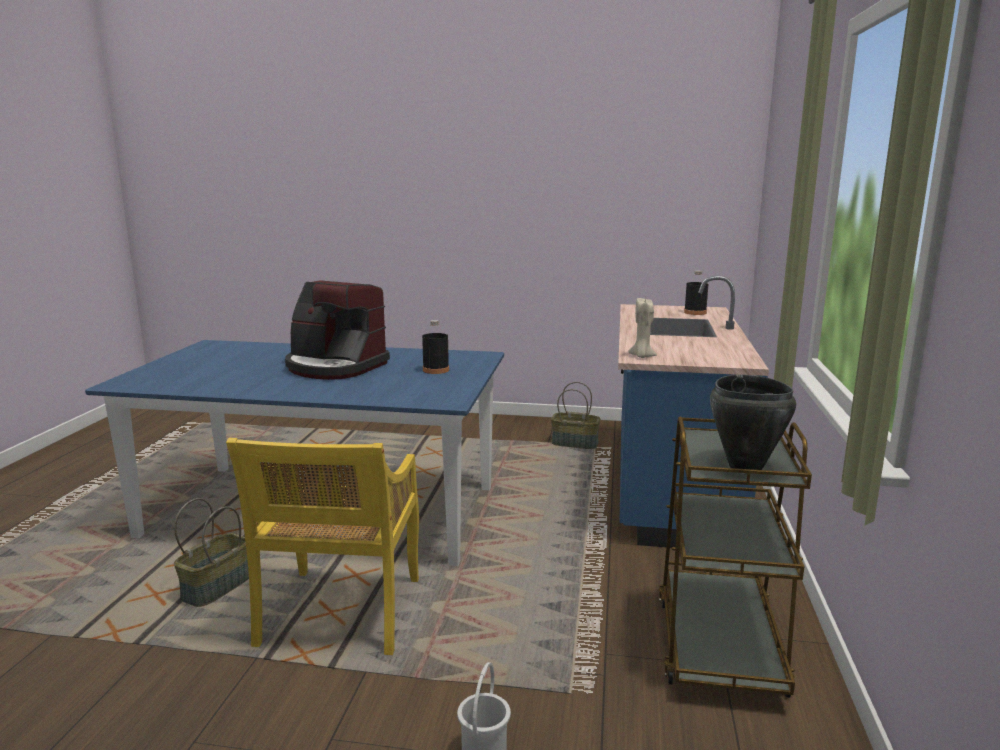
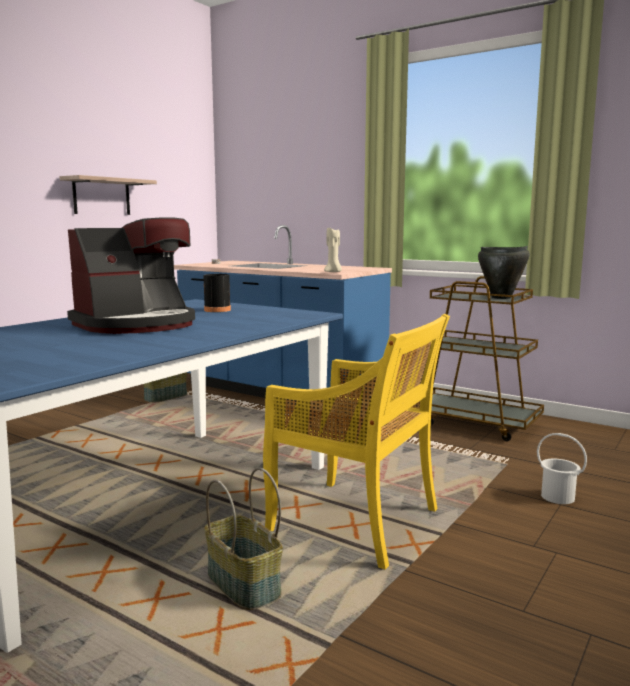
camera: 65 degrees left, 5 degrees down
(577, 222) = (101, 196): none -> shelf
(695, 312) = (235, 262): black bottle -> none

